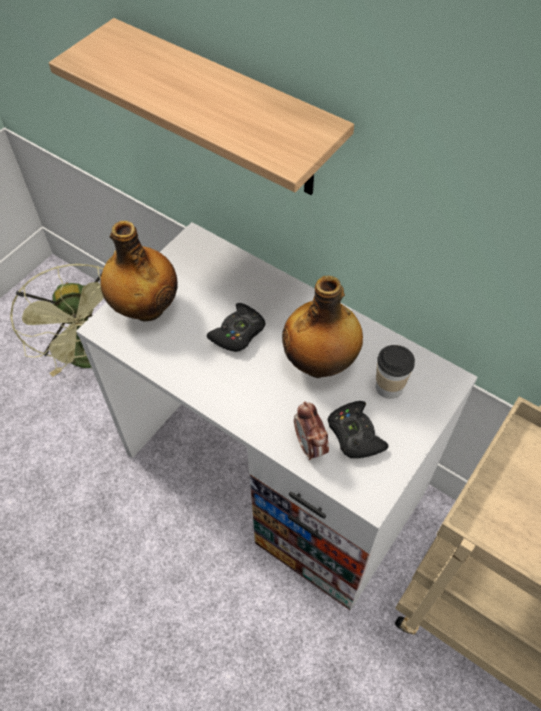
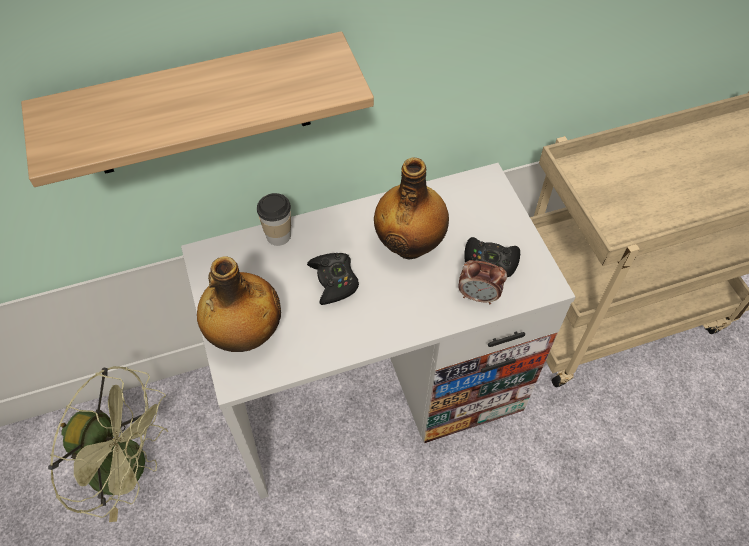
camera: 55 degrees left, 0 degrees up
(389, 387) = (466, 216): cup -> cup (278, 235)

